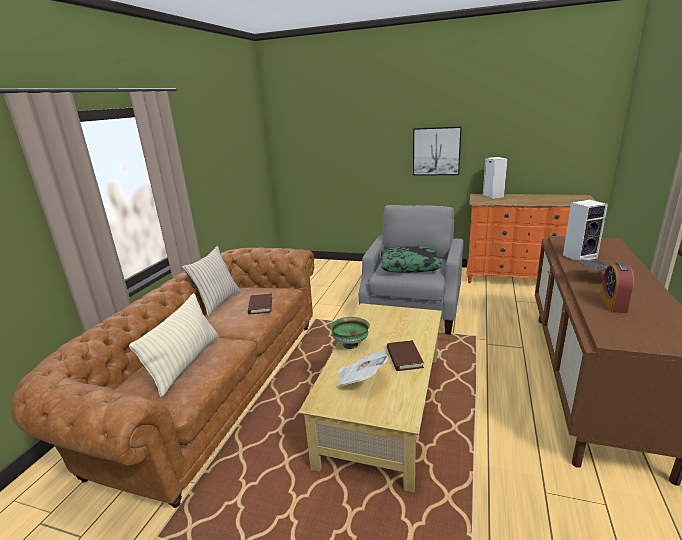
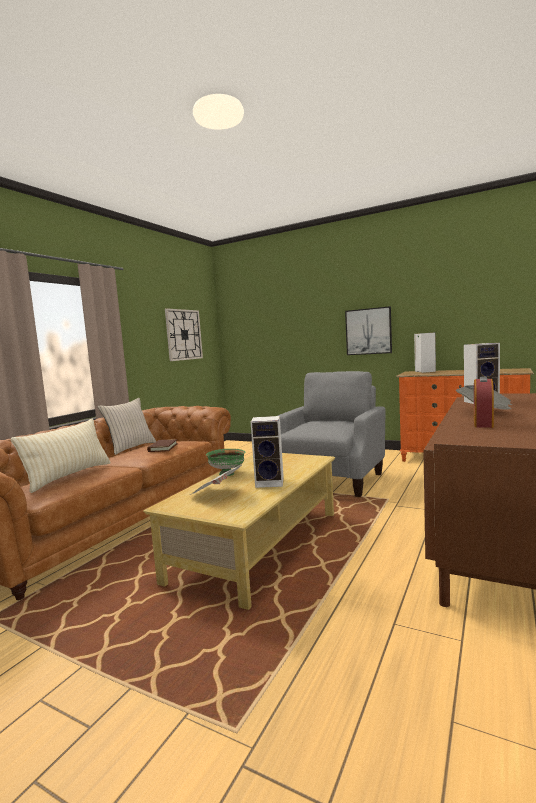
camera: 10 degrees right, 15 degrees down
(237, 154) = (184, 334): none -> wall clock
(404, 357) = (271, 482): brown book -> speaker
(410, 266) = (322, 426): pillow -> none

